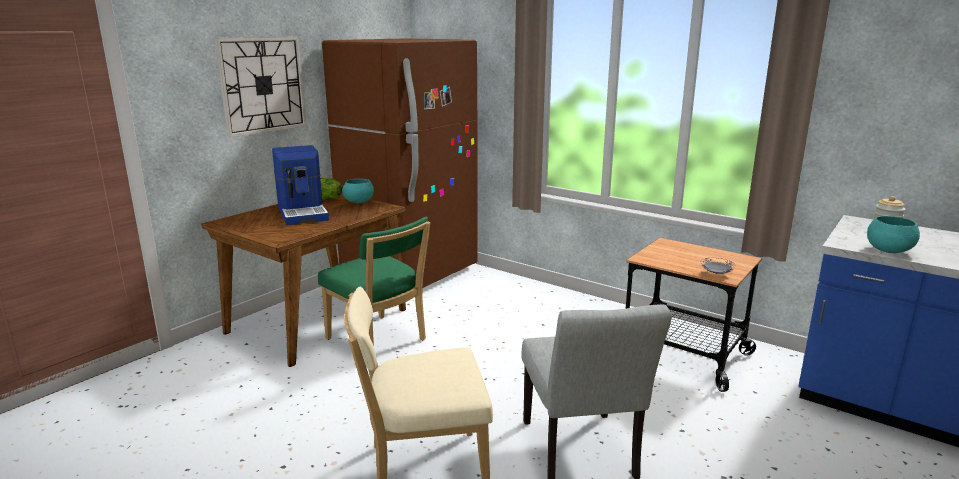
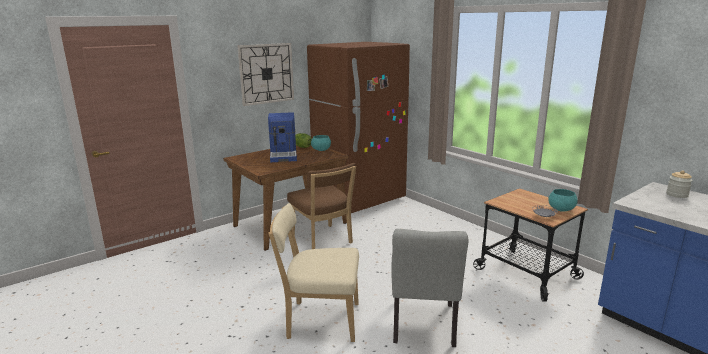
camera: 15 degrees right, 0 degrees up
(379, 341) = (323, 241): green chair -> brown chair
(888, 250) = (662, 210): turquoise bowl -> turquoise bowl (561, 209)

